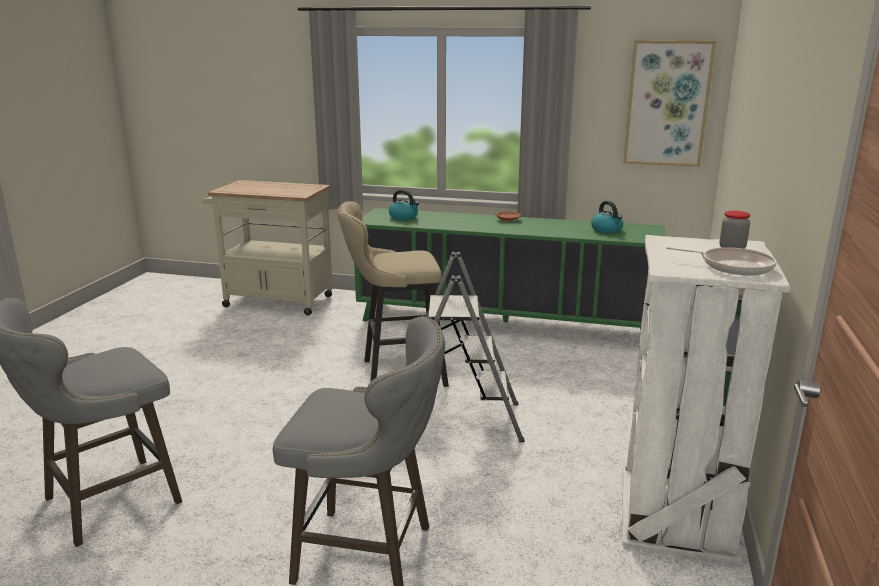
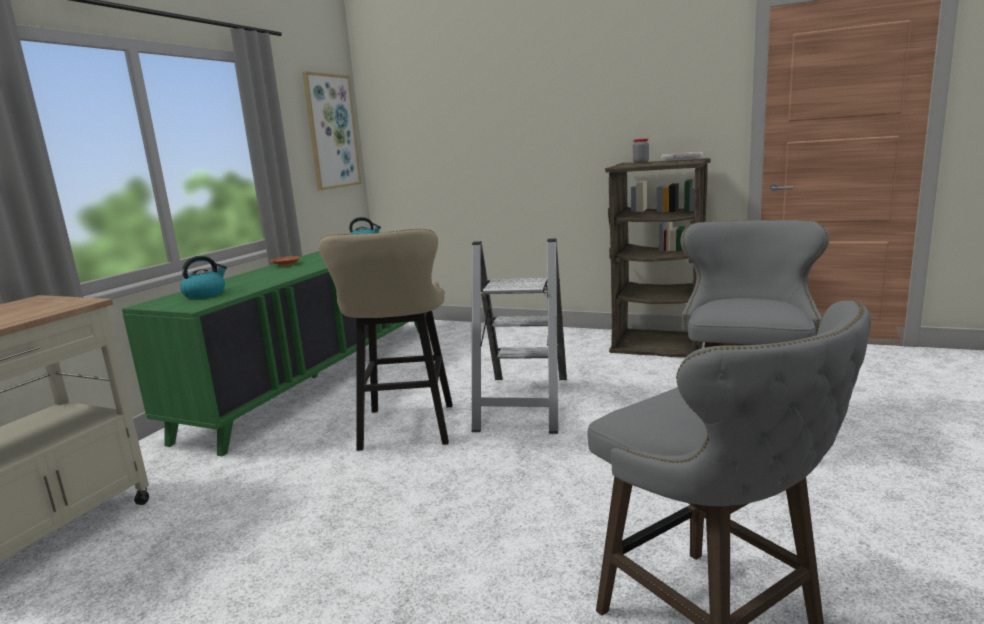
camera: 80 degrees left, 5 degrees down
(676, 514) = (658, 344): white bookcase -> brown bookcase

